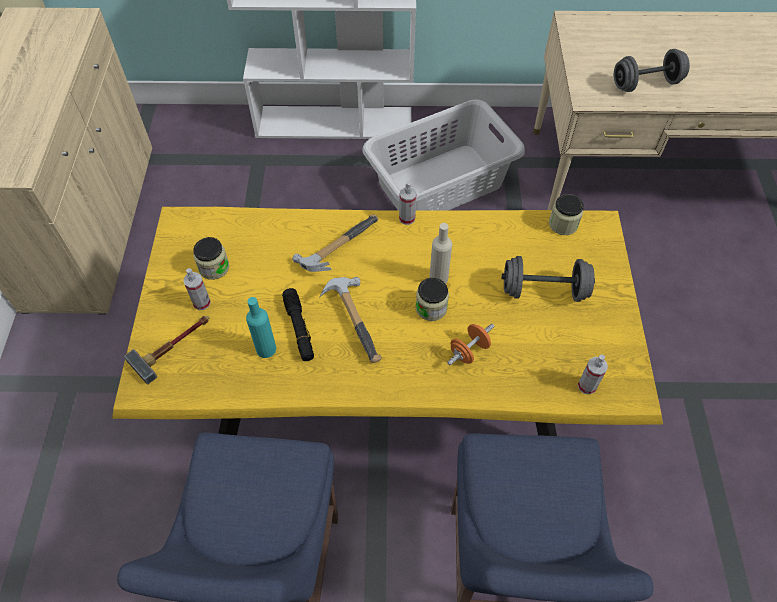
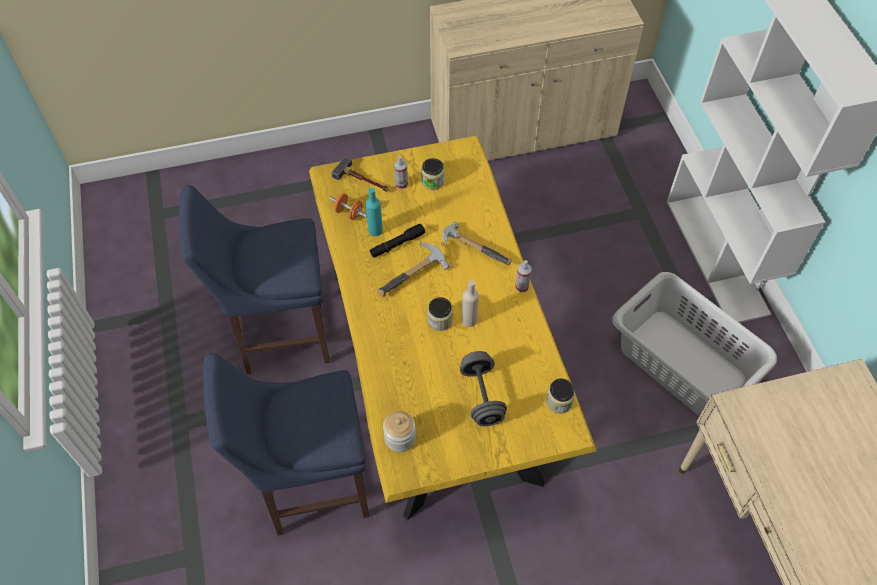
camera: 75 degrees right, 0 degrees up
(469, 351) = (409, 353): orange dumbbell -> orange dumbbell (349, 213)
(587, 386) = (400, 438): spray bottle -> jar
(646, 84) = (786, 459): grey dumbbell -> none

